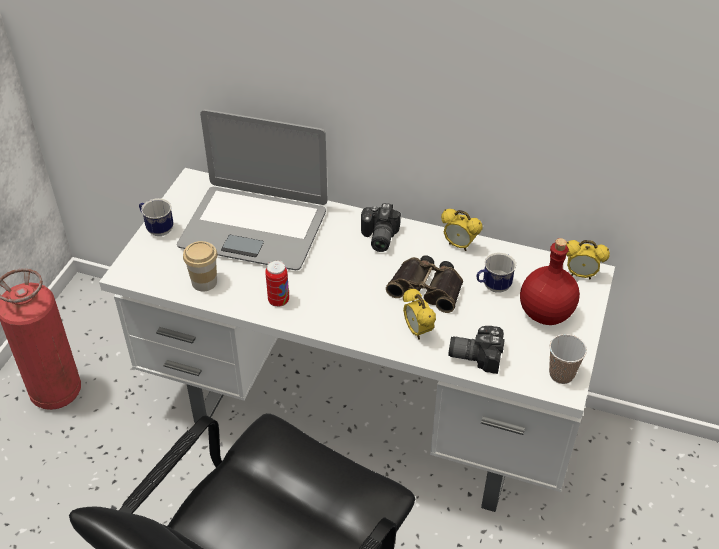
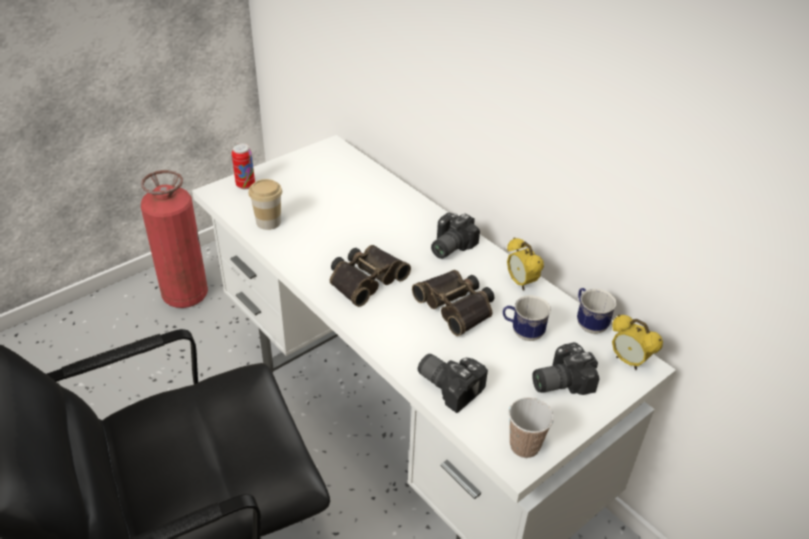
camera: 30 degrees right, 5 degrees down
(157, 229) = (271, 170): mug -> mug (588, 323)
(254, 227) = (348, 197): laptop -> none
(278, 300) = (314, 261): can -> can (245, 185)
(336, 297) = (365, 279): none -> binoculars
(417, 331) = (413, 339): alarm clock -> none
(546, 313) = (559, 380): red bottle -> camera

